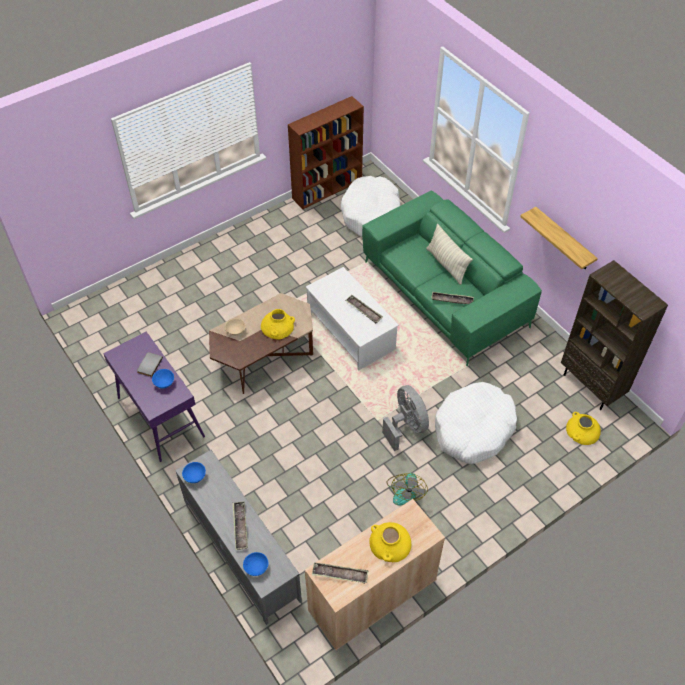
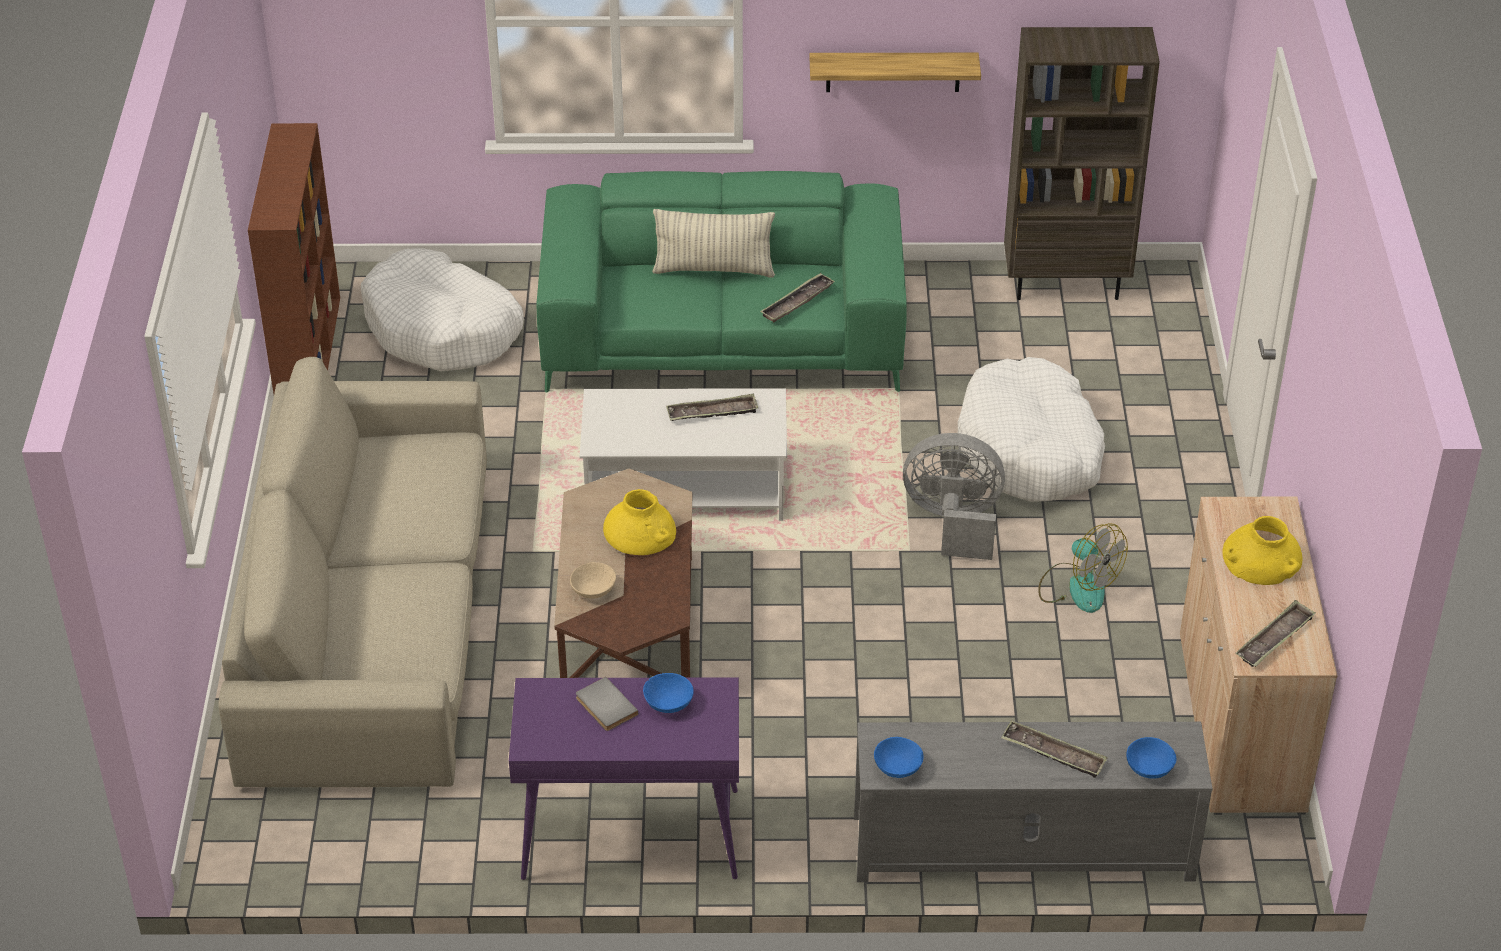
camera: 55 degrees left, 10 degrees down
(211, 284) = (372, 619): none -> beige sofa
(582, 430) = (1138, 337): yellow vase -> none

